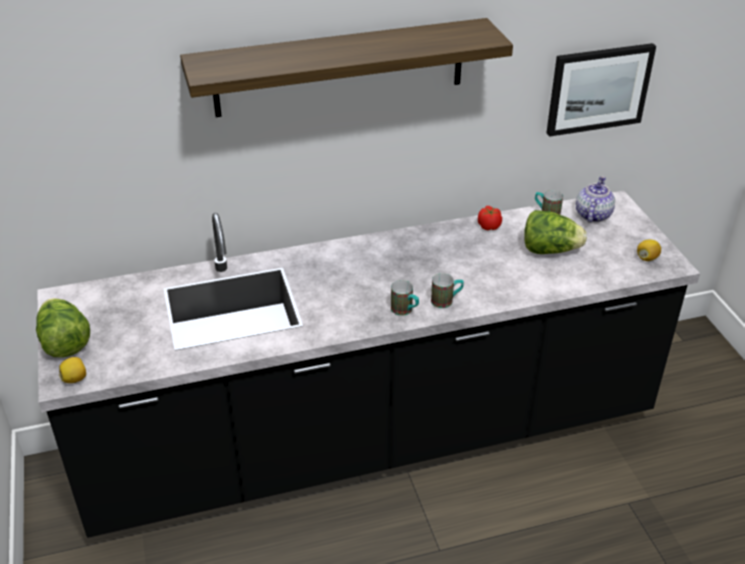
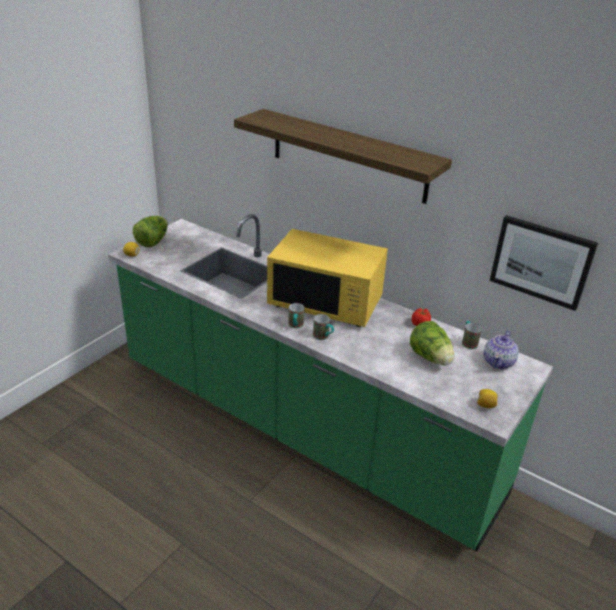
camera: 50 degrees right, 5 degrees down
(372, 441) = (302, 428): black counter -> green counter
(384, 267) = (326, 303): none -> yellow microwave
(592, 215) = (498, 362): teapot -> teapot turned 135 degrees clockwise

